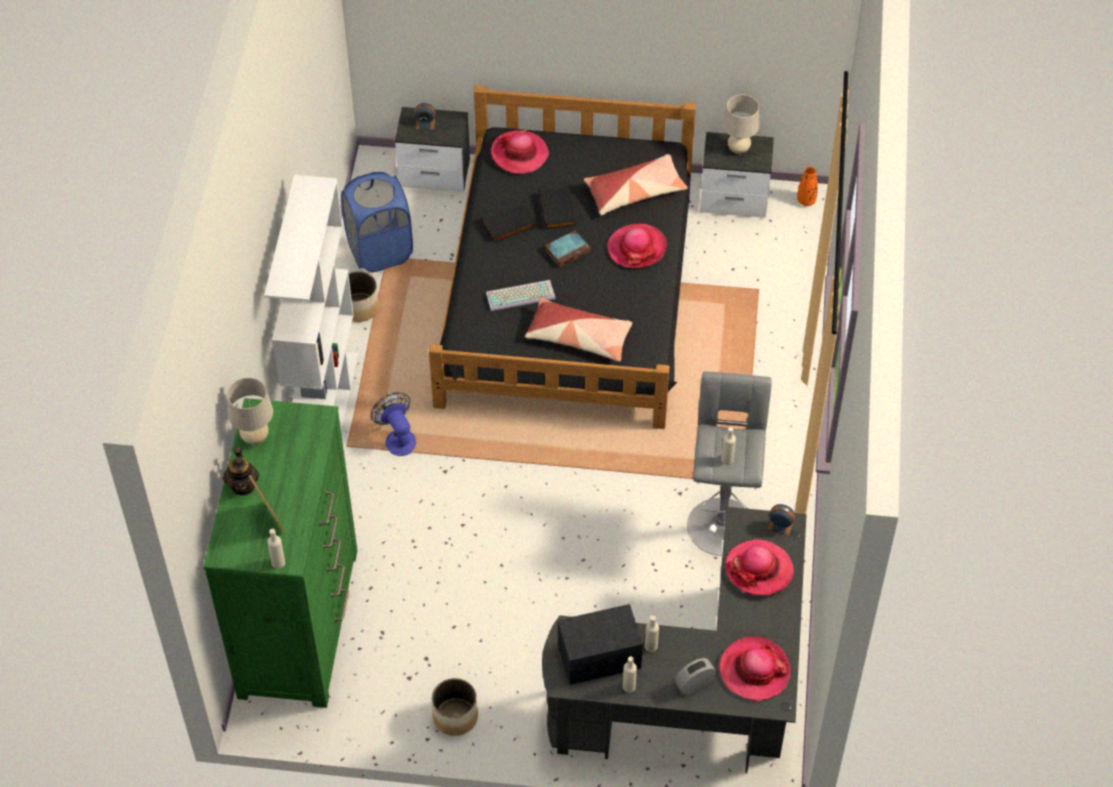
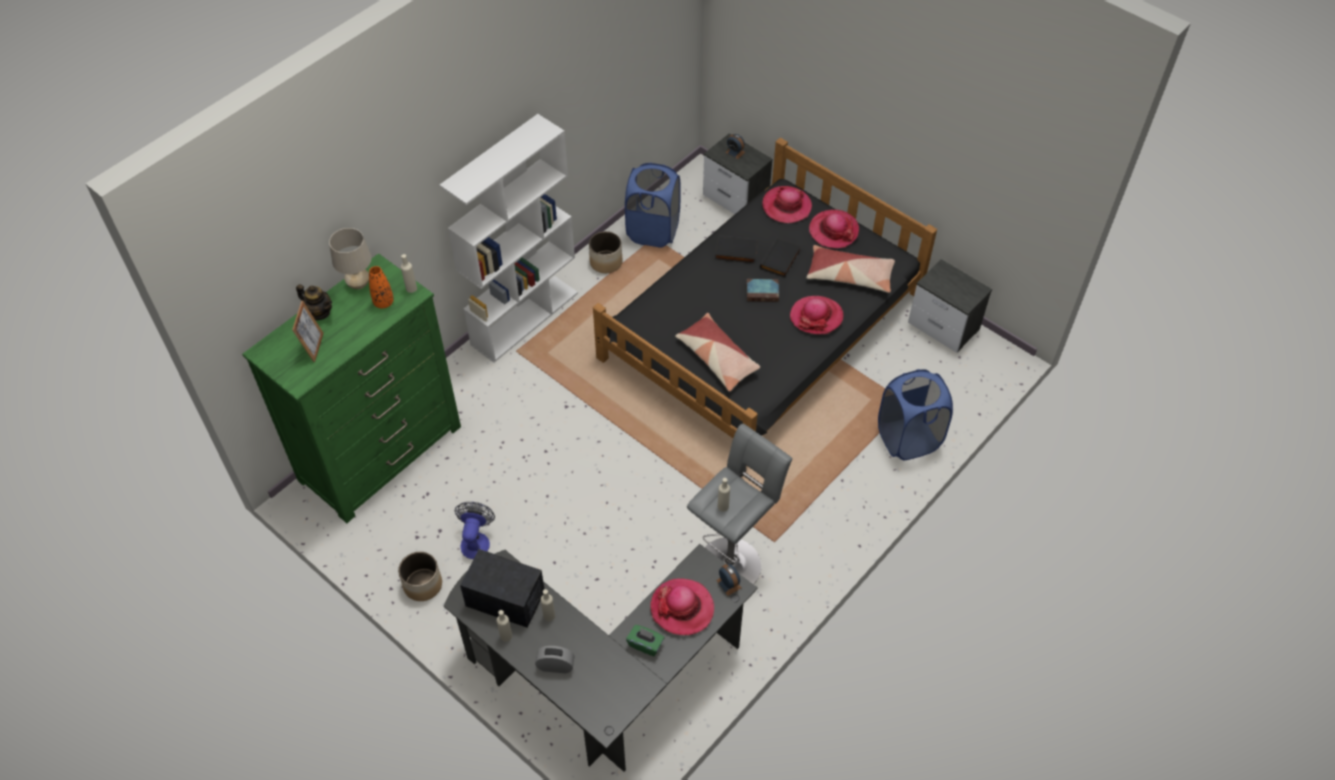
camera: 35 degrees right, 0 degrees up
(243, 485) = (319, 312): teapot -> teapot turned 90 degrees counterclockwise
(278, 562) = (290, 380): beige bottle -> beige bottle (411, 288)
(397, 438) = (554, 365): fan -> fan (476, 540)
(521, 295) = (701, 305): keyboard -> none
(738, 149) = (956, 284): beige table lamp -> none
(754, 618) = (645, 644): none -> green tissue box
(754, 670) = (610, 685): hat -> hat (833, 230)
(785, 322) = (908, 439): none -> blue laundry basket
(806, 201) = (1000, 357): orange vase -> orange vase (383, 302)

